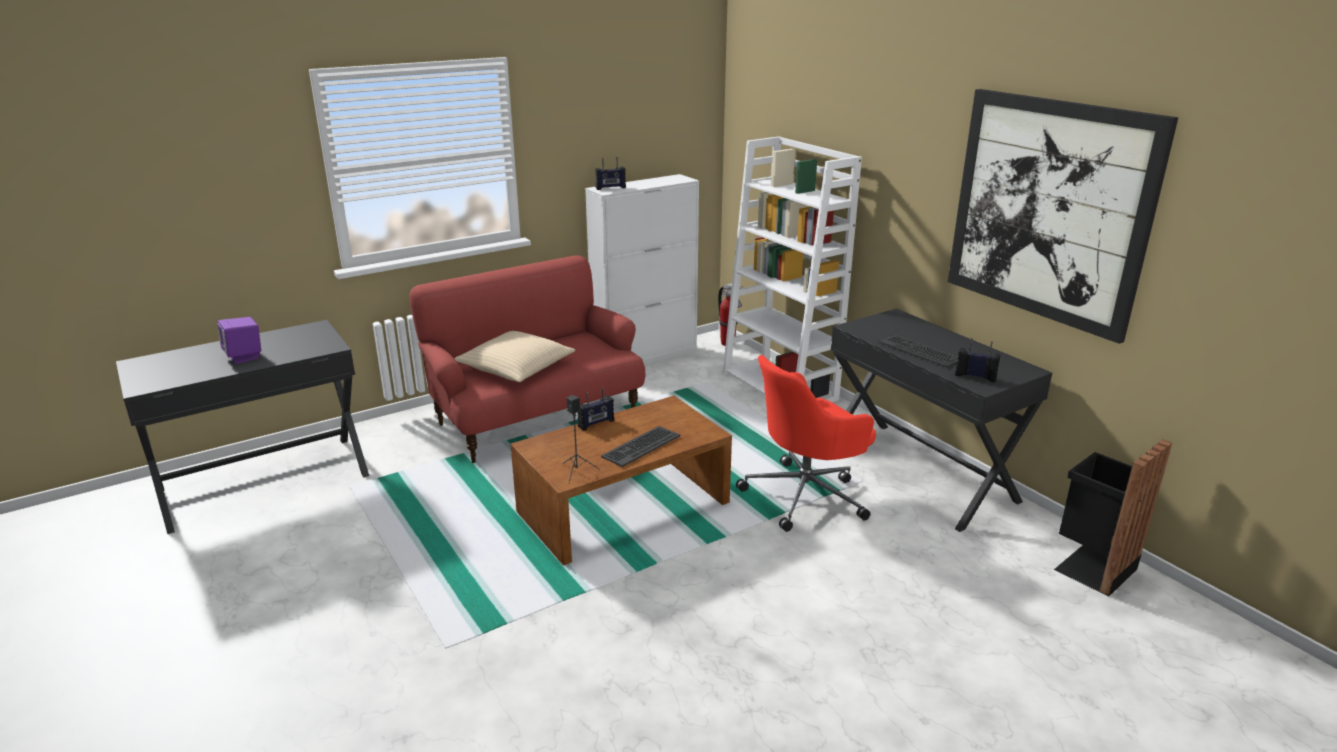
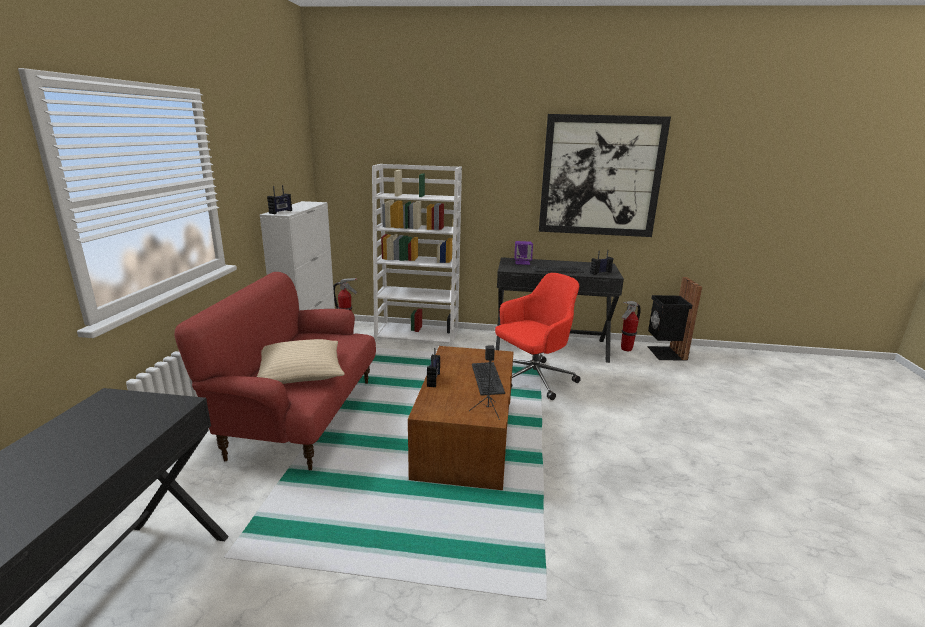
camera: 50 degrees left, 5 degrees down
(244, 357) = (72, 460): purple speaker -> purple speaker (522, 262)
(806, 495) = (532, 379): red office chair -> red office chair turned 135 degrees counterclockwise
(1032, 530) = (626, 349): none -> fire extinguisher

